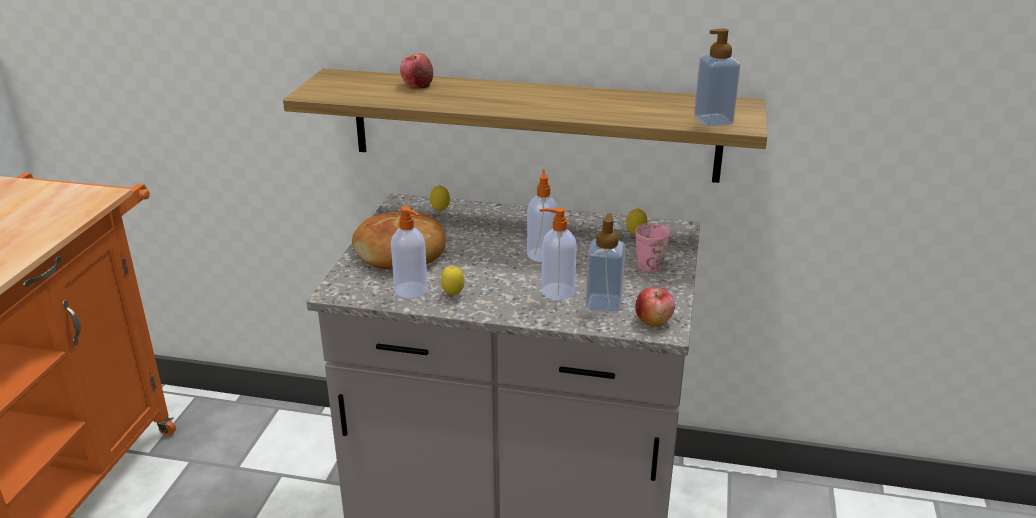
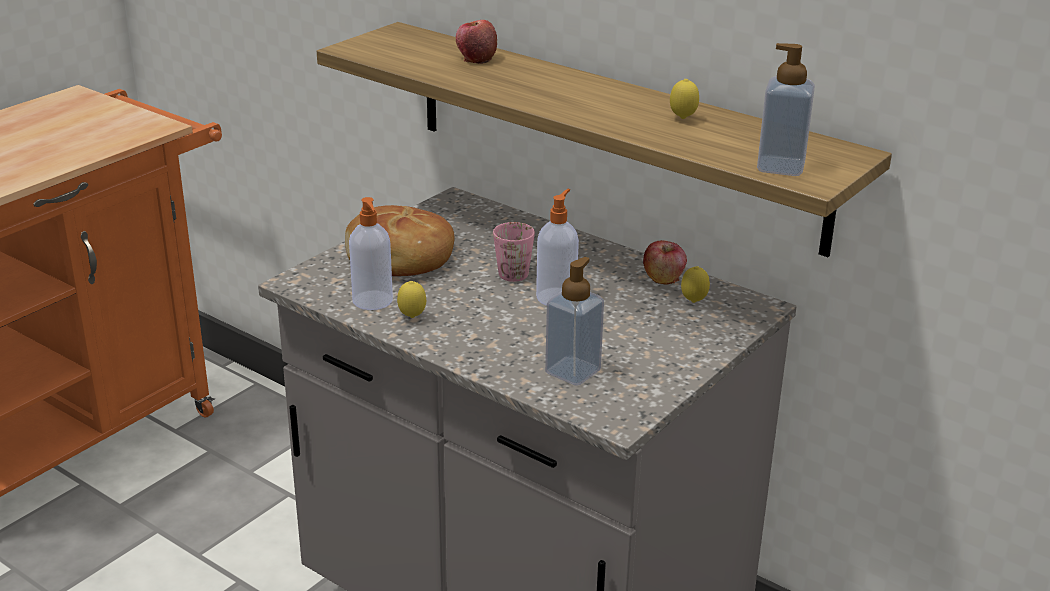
camera: 25 degrees right, 0 degrees up
(440, 211) = (487, 220): lemon -> lemon (682, 118)
(556, 291) = (531, 343): soap dispenser -> none
(647, 262) = (676, 337): pink mug -> pink mug (516, 270)
(654, 320) = (614, 407): apple -> apple (663, 278)

